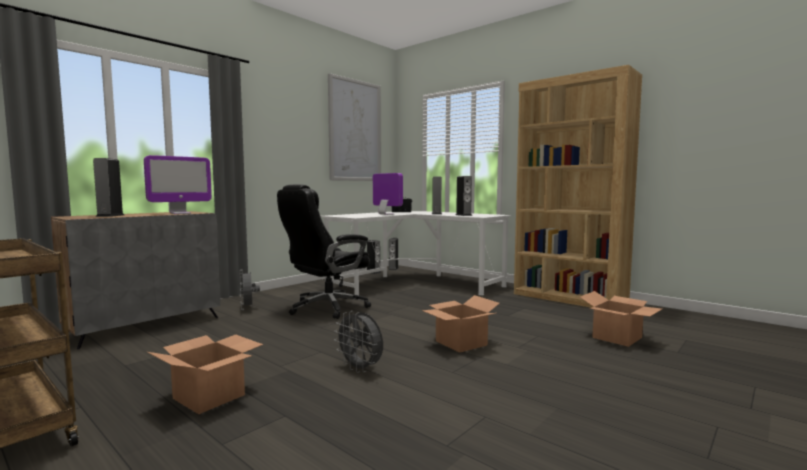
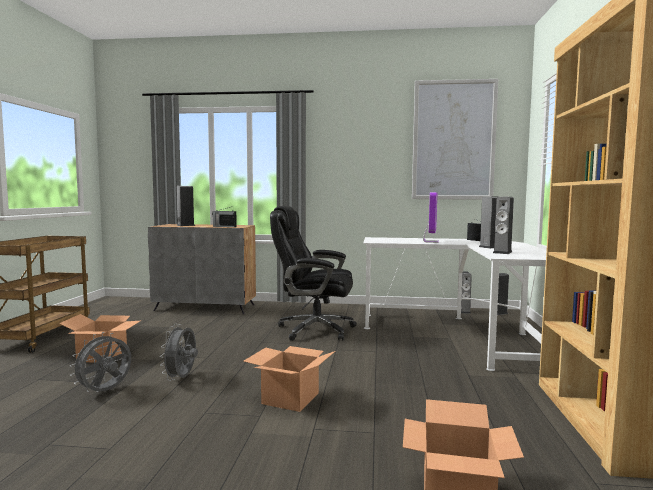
camera: 55 degrees right, 0 degrees up
(180, 213) = (224, 226): monitor -> radio
(248, 309) = (274, 313): grey fan -> grey fan (105, 392)

